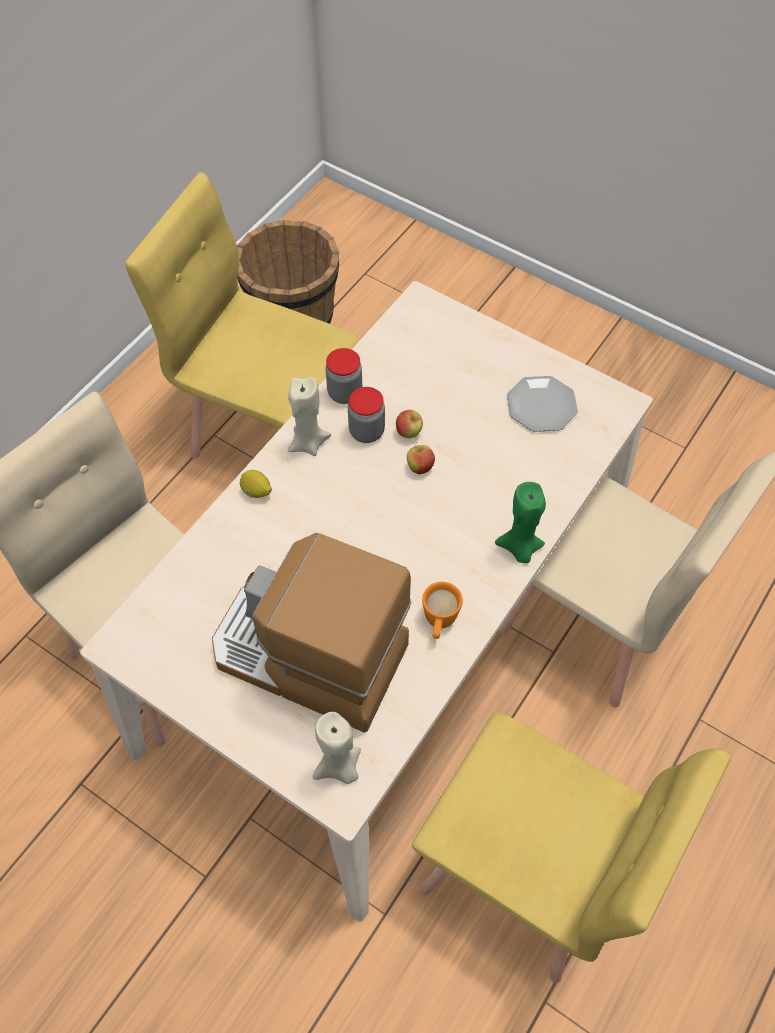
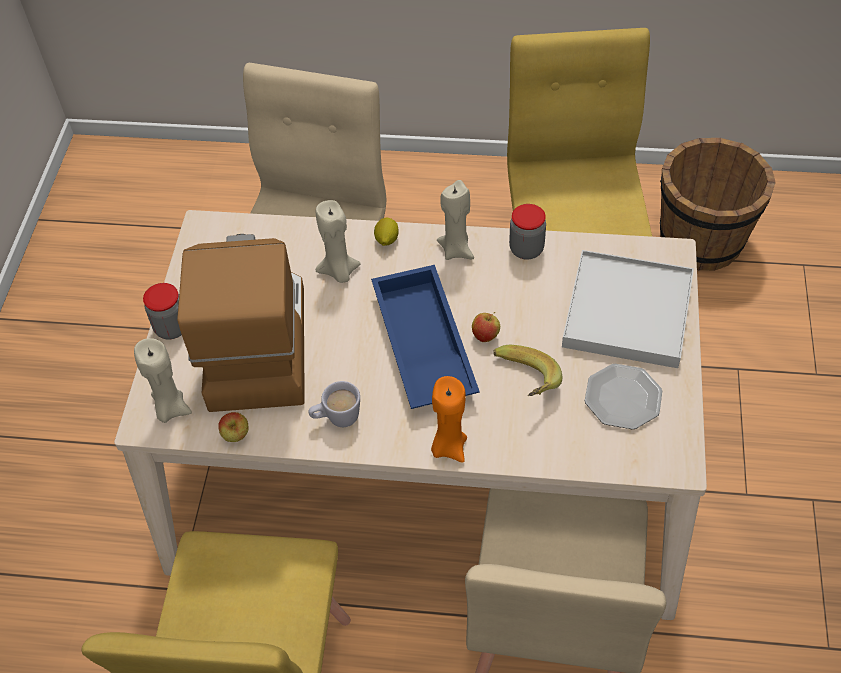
camera: 65 degrees right, 5 degrees down
(268, 547) = (339, 272): none -> beige candle
(366, 431) = (497, 282): jar -> jar (172, 328)
(398, 520) = (421, 345): none -> blue tray
(409, 433) = (516, 312): apple -> apple (236, 436)
(439, 622) = (336, 418): orange mug -> white mug
(459, 360) = (627, 313): none -> white tray
(487, 464) = (523, 383): none -> banana
(519, 548) = (448, 446): green candle -> orange candle

